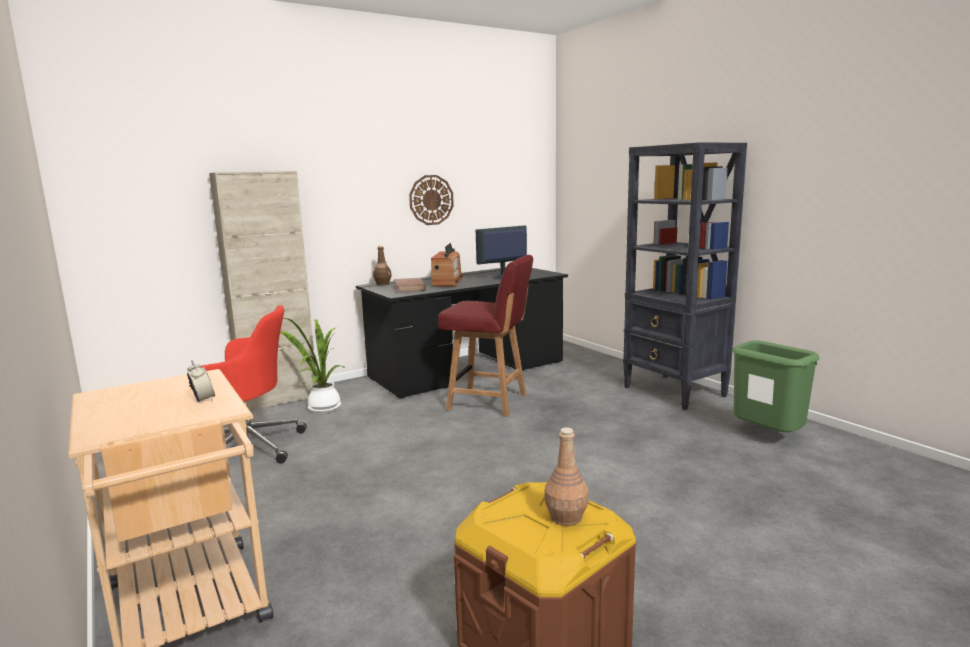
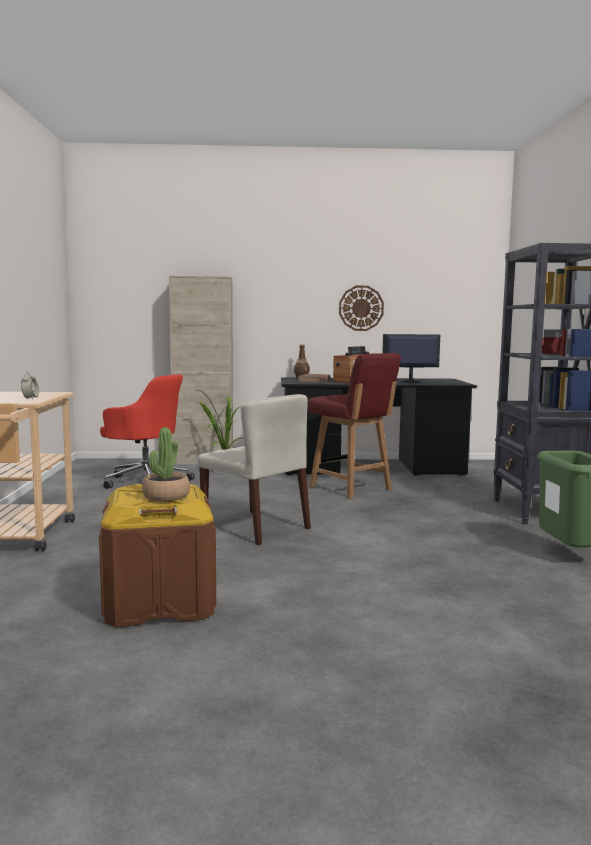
camera: 30 degrees right, 5 degrees down
(476, 484) = (256, 527): none -> beige chair
(565, 517) = (166, 496): brown bottle -> potted plant

